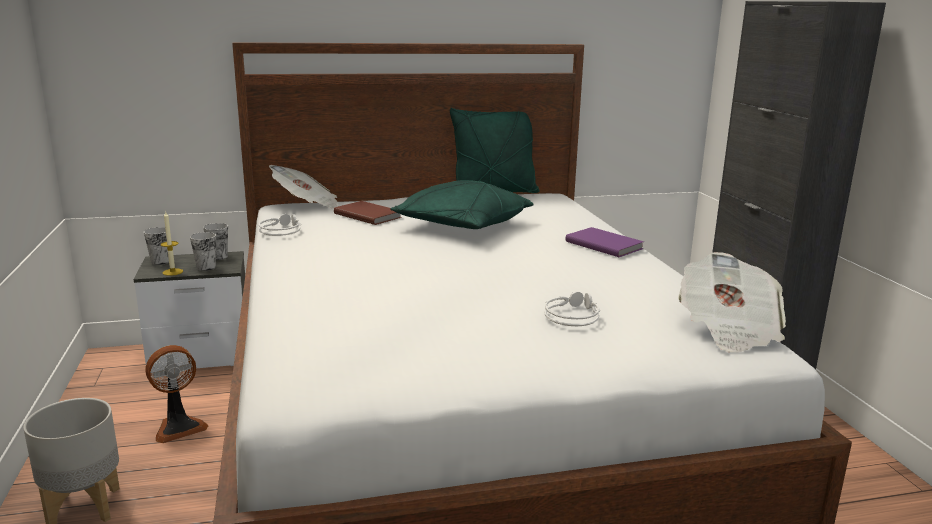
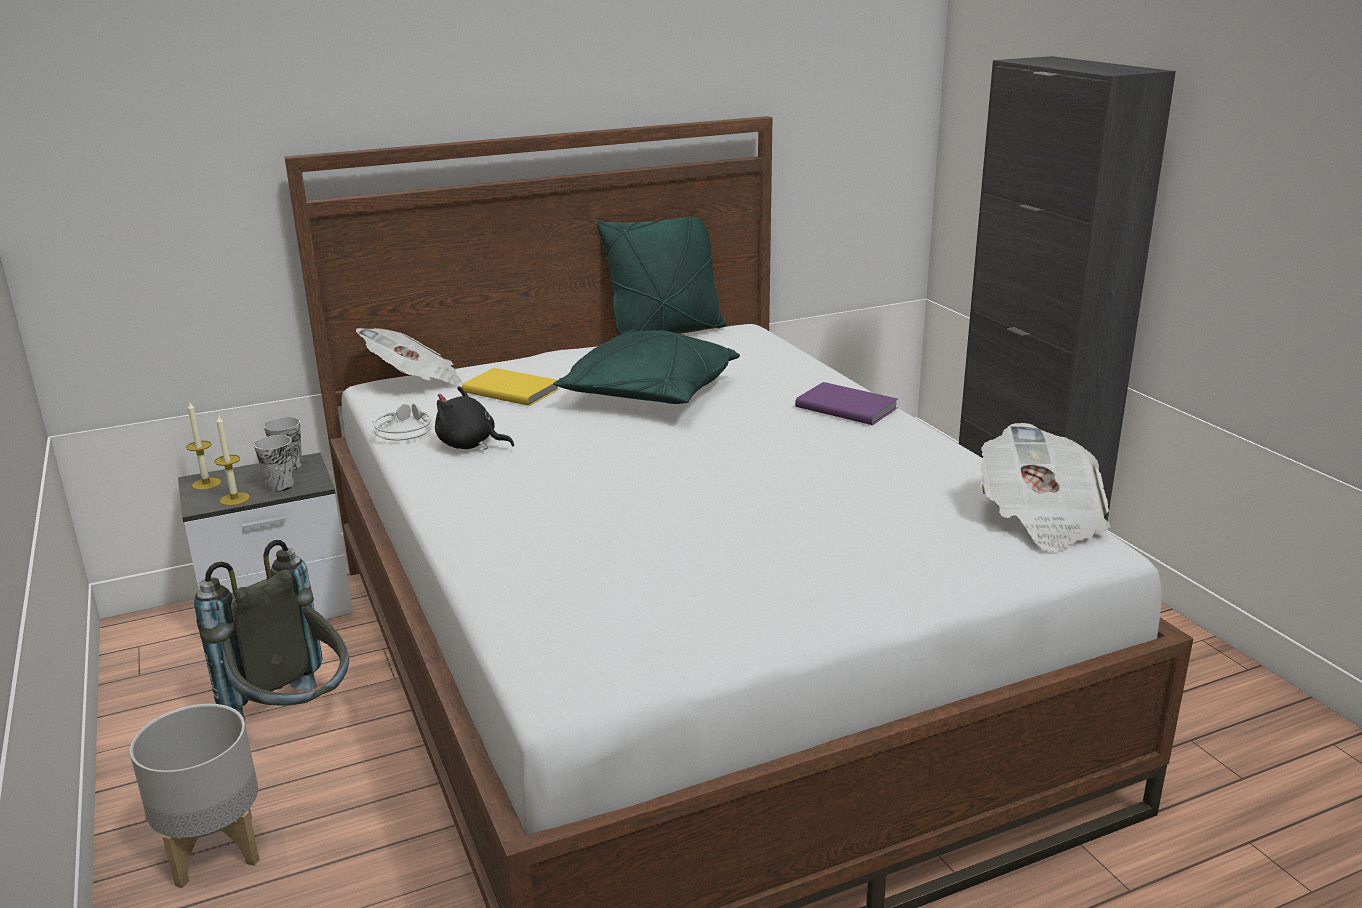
camera: 10 degrees left, 5 degrees up
(160, 261) = (206, 484): cup -> candle
(179, 427) = (295, 719): fan -> grey backpack
(319, 243) = (470, 445): none -> black plush toy
(368, 215) = (511, 390): brown book -> yellow book
(571, 315) = (850, 522): grey headphones -> none

